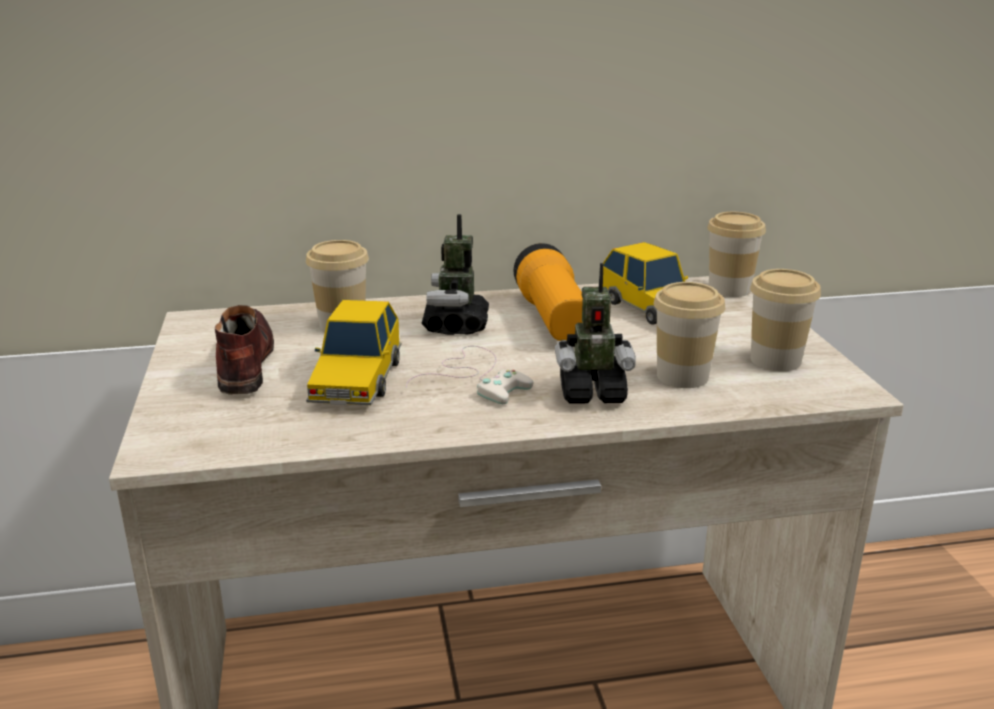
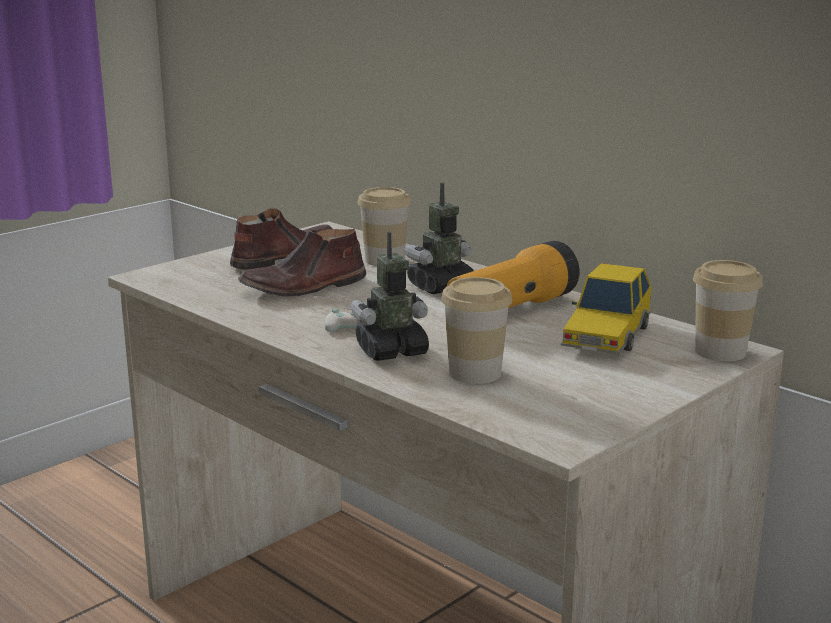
camera: 55 degrees right, 5 degrees down
(356, 379) = (305, 287): toy car -> brown shoe
(592, 393) = (391, 352): toy robot -> toy robot turned 105 degrees clockwise
(775, 360) = (575, 400): cup -> none

